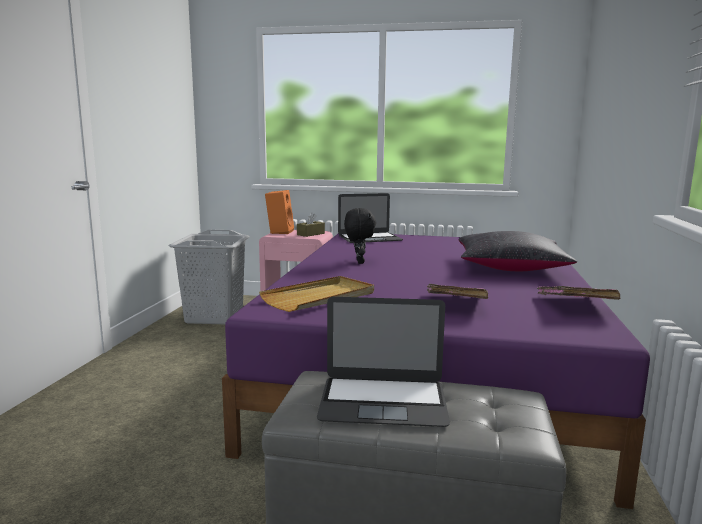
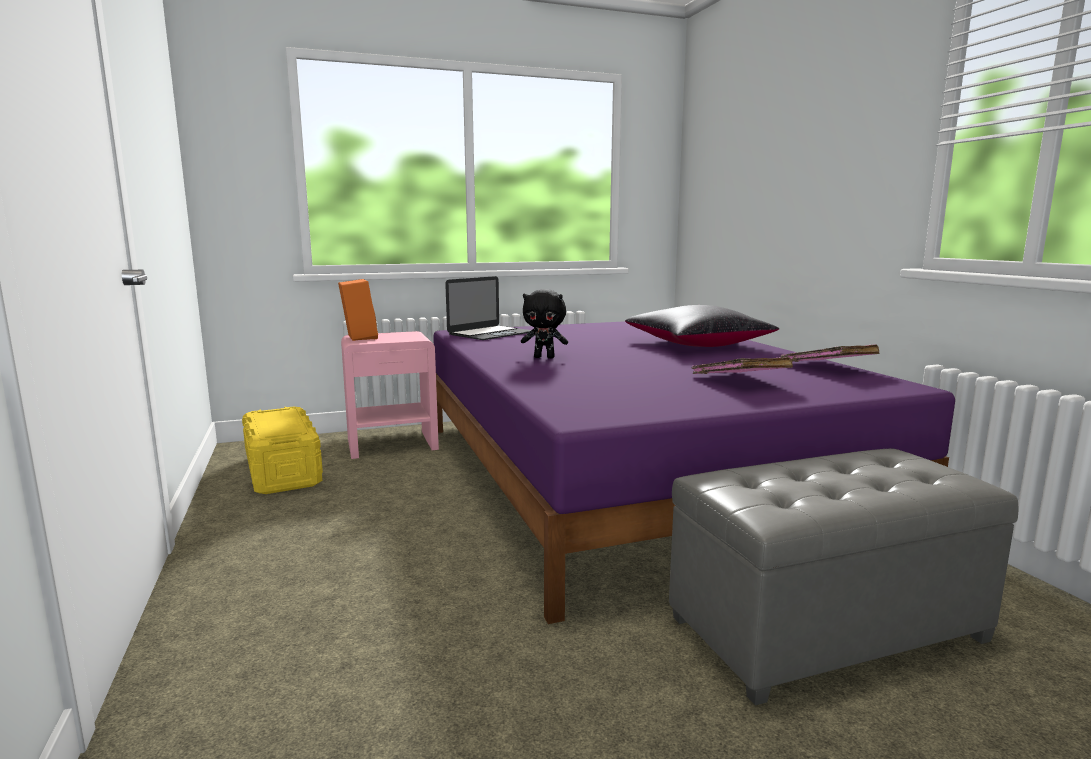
camera: 30 degrees left, 0 degrees up
(215, 316) = (283, 470): grey laundry basket -> yellow storage box
(310, 234) = (407, 336): brown tissue box -> none
(320, 297) = (602, 396): beige tray -> none
(359, 262) = (544, 357): black plush toy -> black plush toy turned 135 degrees clockwise
(383, 401) = (817, 483): laptop -> none

